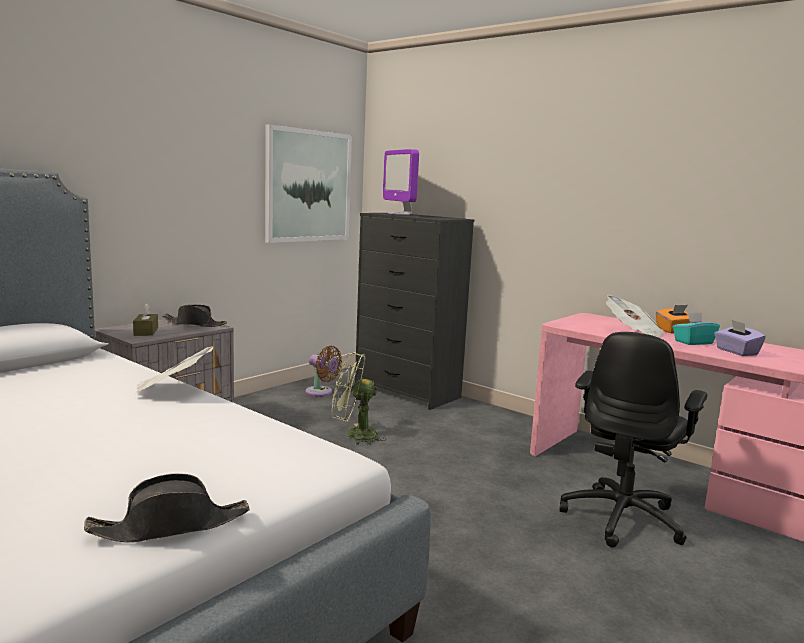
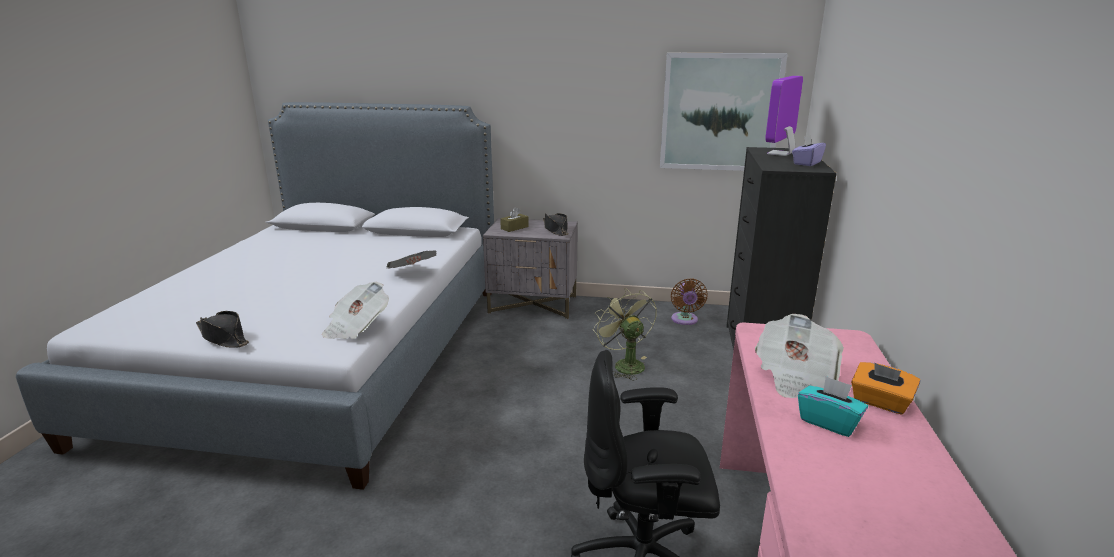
camera: 60 degrees right, 10 degrees up
(292, 441) = (356, 327): none -> newspaper
(736, 352) = (830, 461): purple tissue box -> purple tissue box (806, 163)

